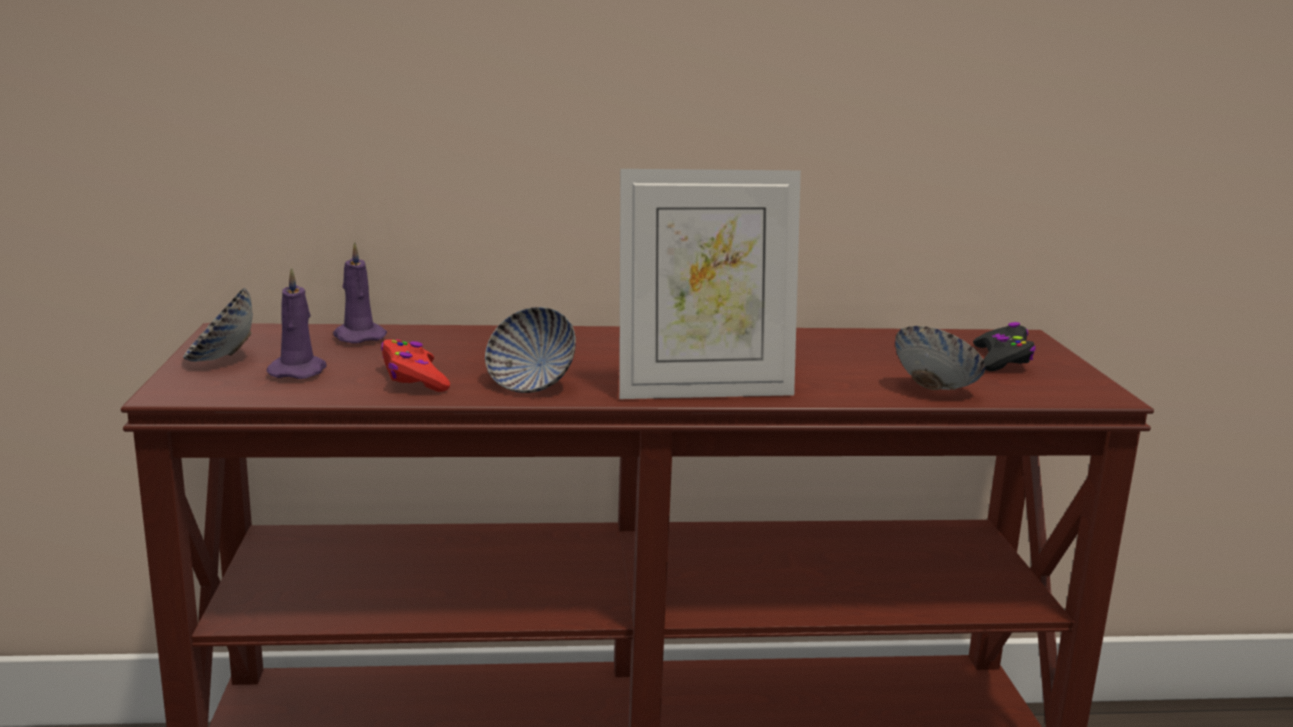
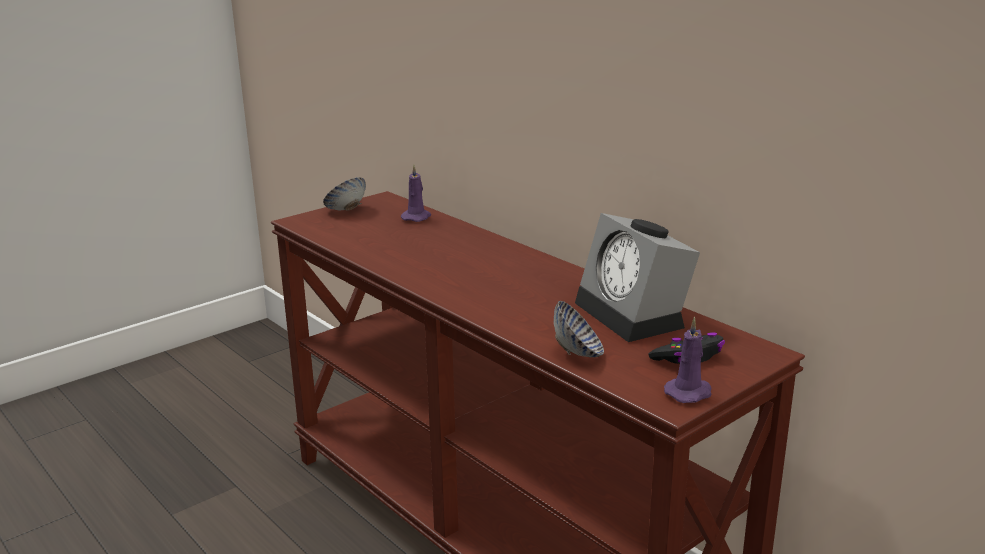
camera: 55 degrees right, 5 degrees up
(299, 371) = (353, 226): purple candle -> purple candle (689, 393)
(413, 378) = (379, 245): red game controller -> none
(531, 384) = (410, 266): bowl -> none
(704, 391) = (466, 300): picture frame -> none
(870, 346) = (635, 315): none -> alarm clock

